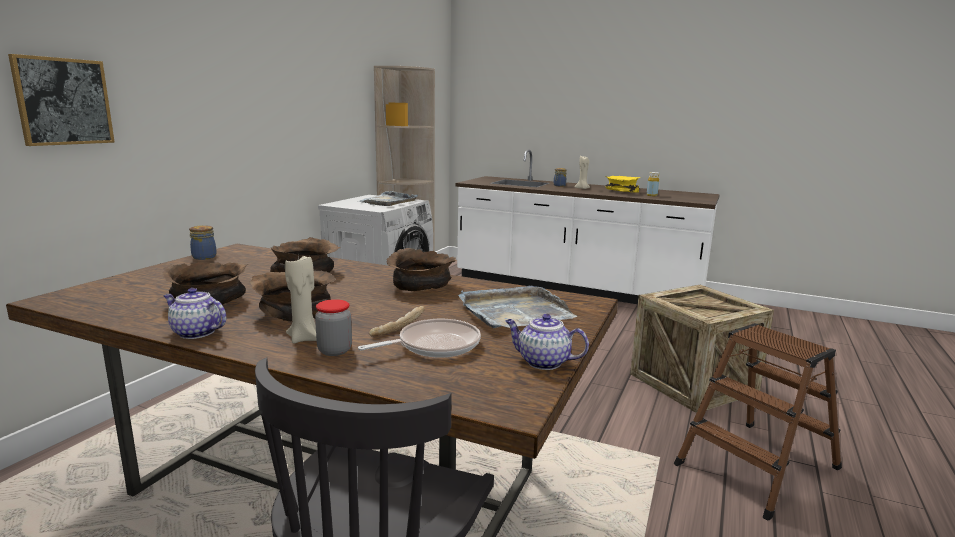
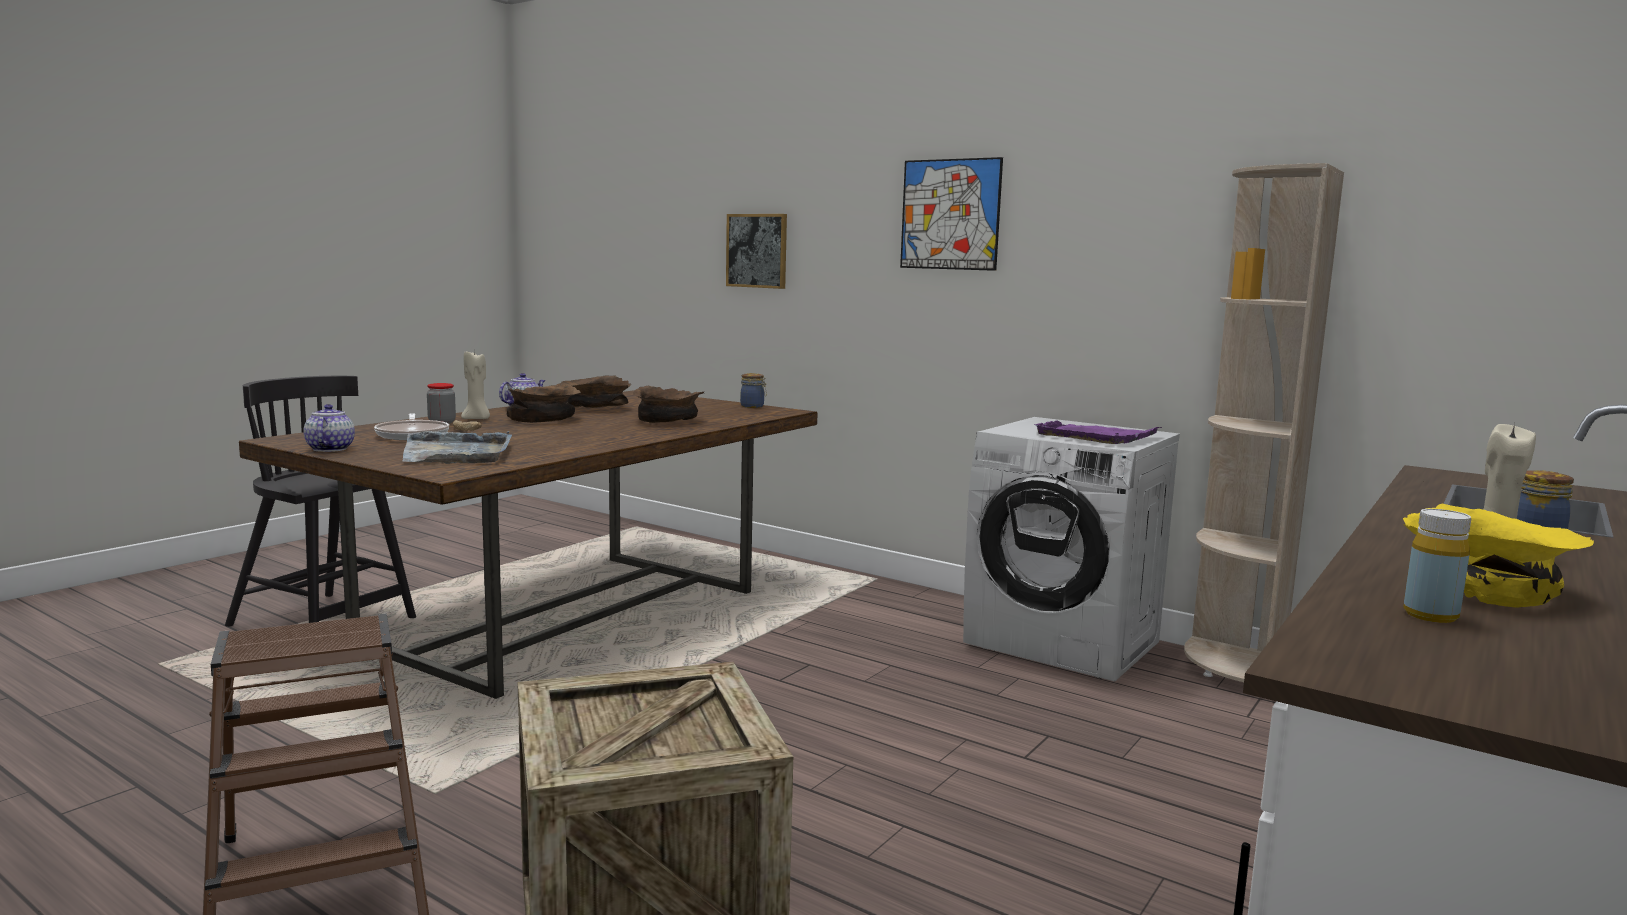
camera: 100 degrees right, 5 degrees down
(251, 75) = (950, 214): none -> picture
(388, 201) = (1096, 436): grey tray -> purple tray
(421, 286) = (580, 440): brown bowl -> none
(542, 362) = (330, 449): teapot -> teapot turned 45 degrees counterclockwise

